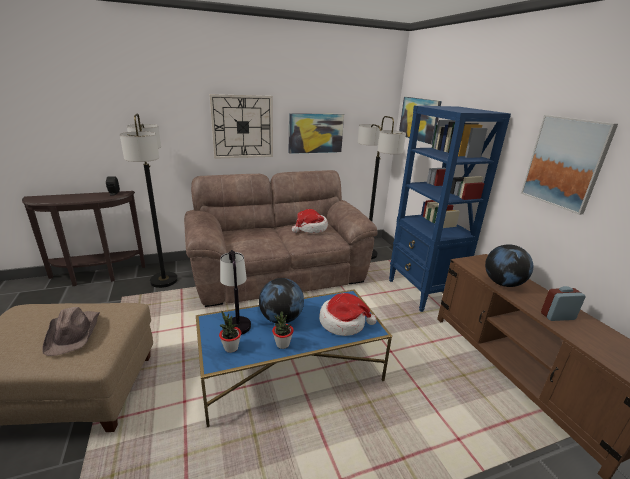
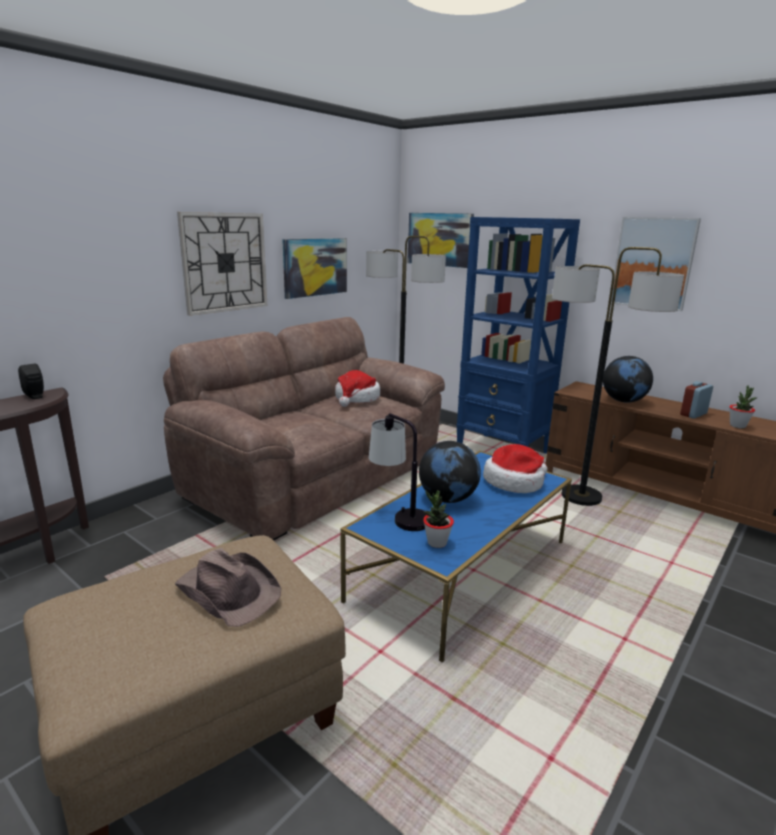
camera: 30 degrees left, 5 degrees down
(164, 280) = (150, 534): floor lamp -> floor lamp (581, 497)
(282, 344) = (485, 520): potted plant -> potted plant (737, 426)

